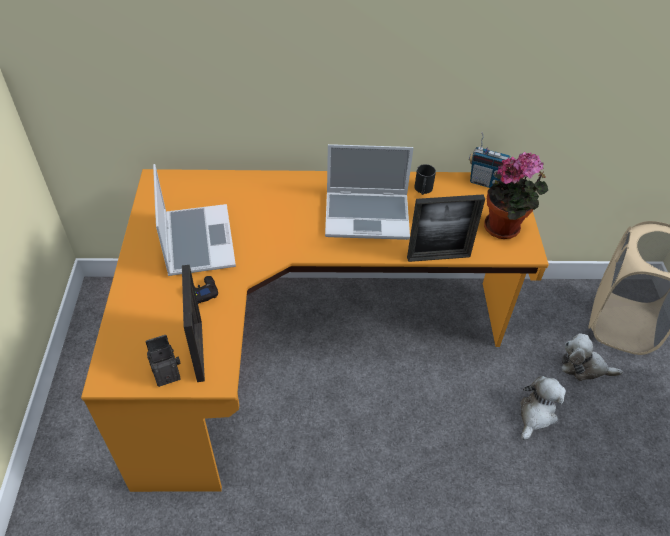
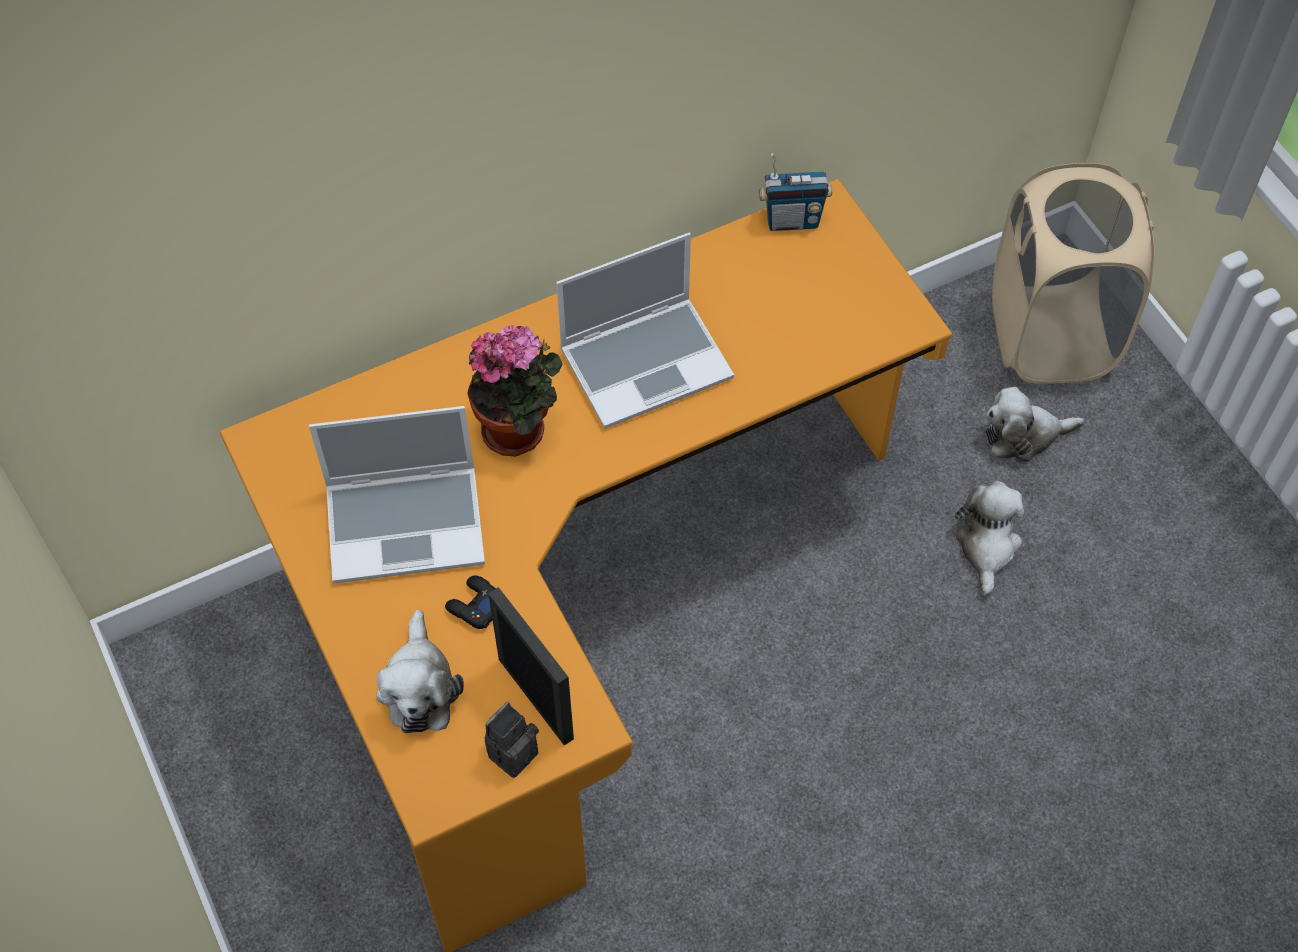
camera: 25 degrees left, 10 degrees up
(145, 318) = (419, 687): none -> plush toy
(197, 240) = (407, 523): laptop -> laptop turned 120 degrees clockwise
(423, 190) = (705, 276): black mug -> none
(438, 257) = (791, 389): picture frame -> none
(505, 228) = (863, 295): potted plant -> potted plant (519, 430)

